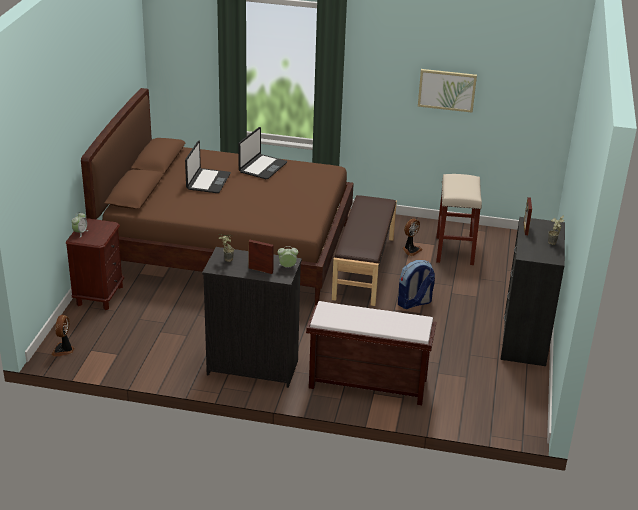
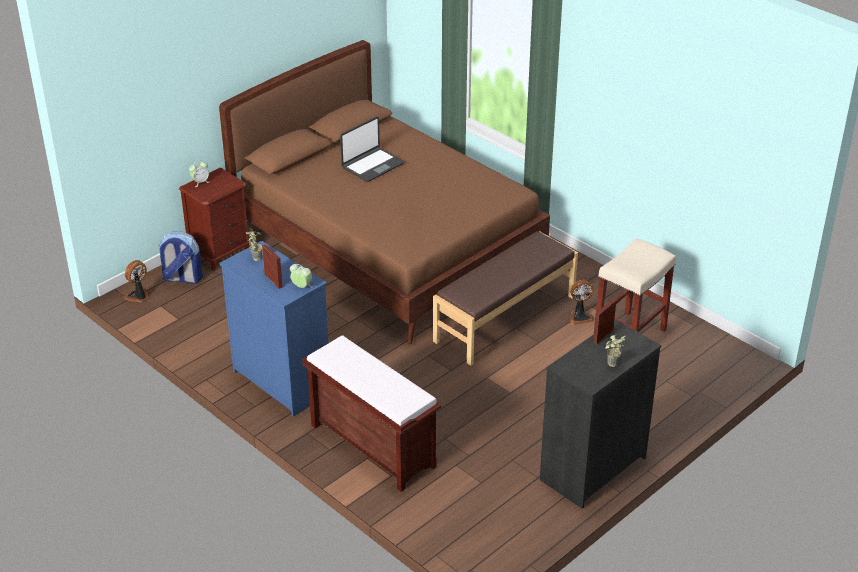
camera: 35 degrees right, 5 degrees up
(252, 367) = (281, 381): black dresser -> blue dresser
(262, 167) = (445, 166): laptop -> none
(414, 303) = (515, 379): backpack -> backpack (182, 278)
(447, 90) = (666, 135): picture -> none

